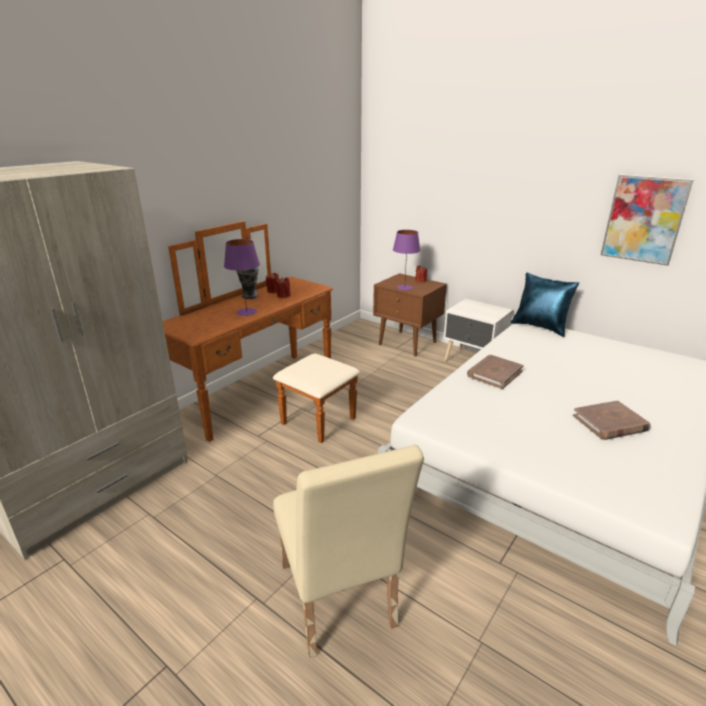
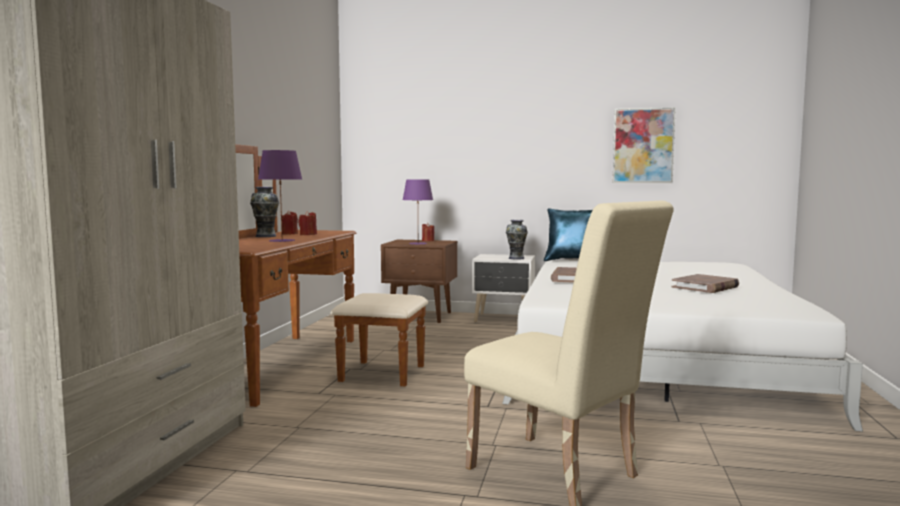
camera: 25 degrees left, 20 degrees down
(486, 315) = (516, 258): none -> vase

